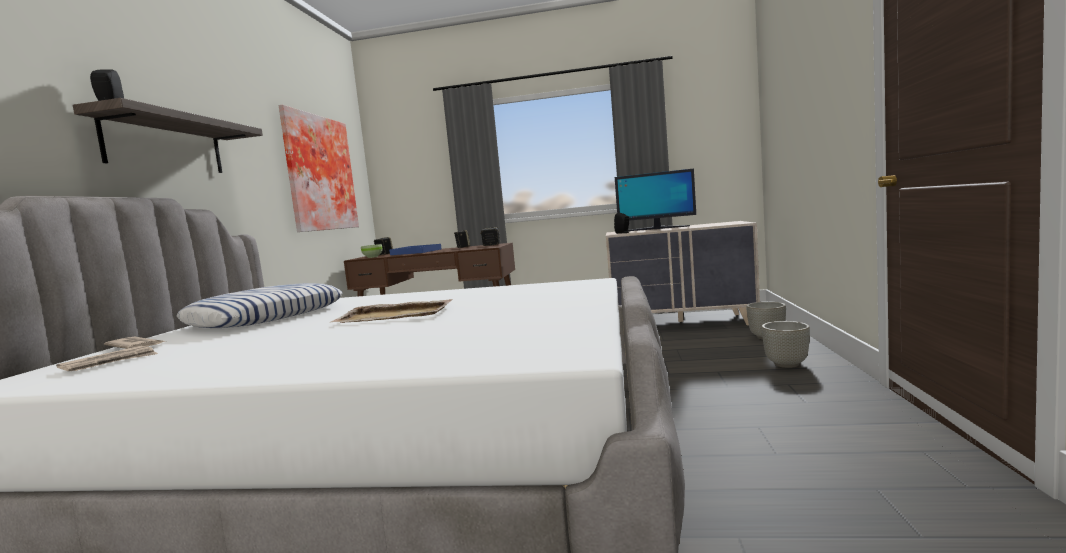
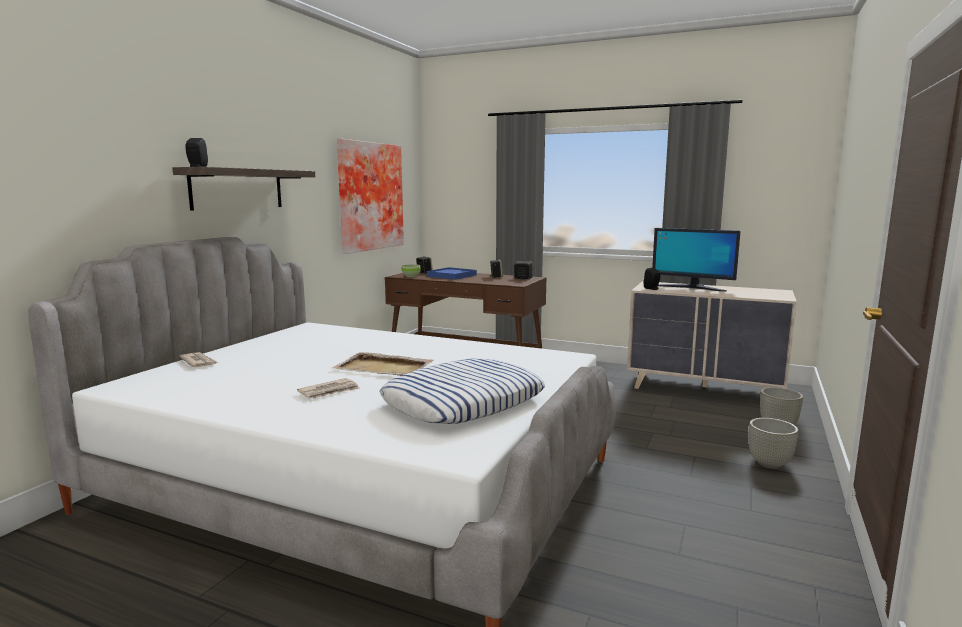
camera: 15 degrees right, 5 degrees up
(110, 362) = (179, 379): newspaper -> newspaper (329, 391)
(266, 317) = (295, 344): pillow -> pillow (463, 402)

